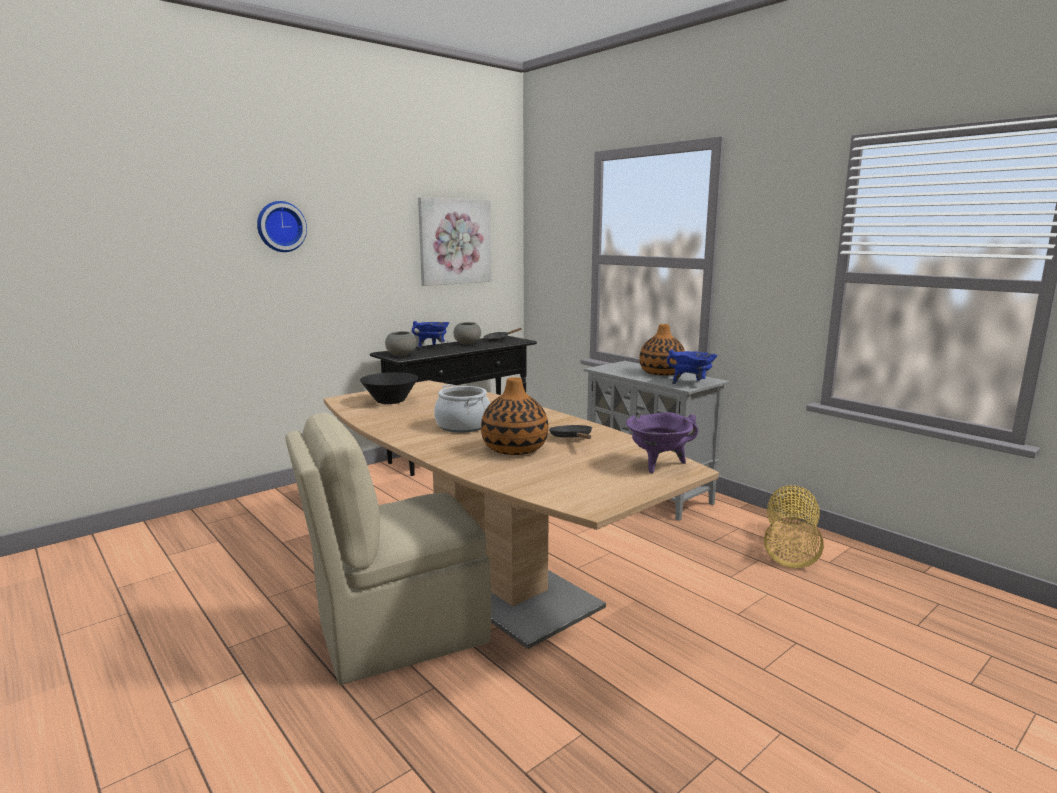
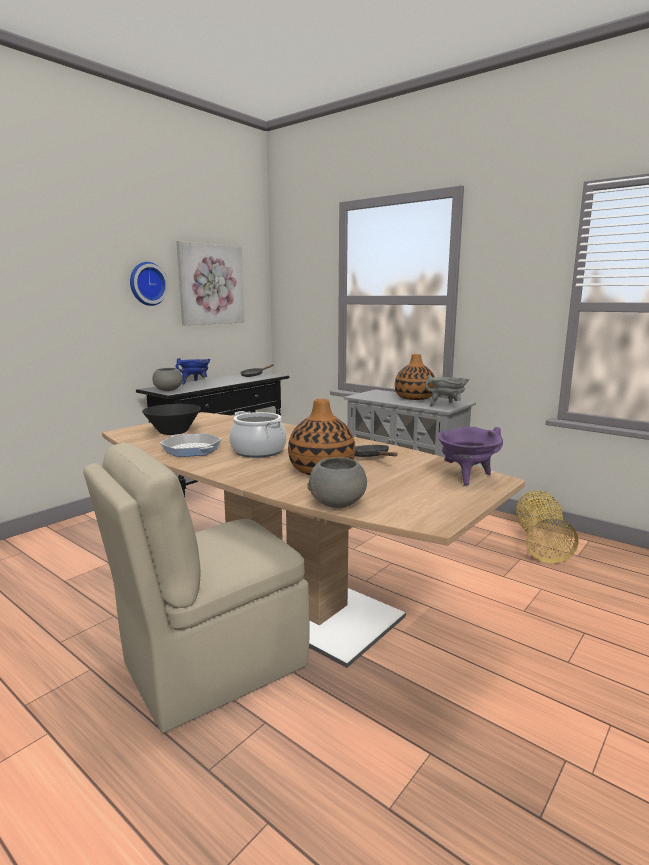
camera: 10 degrees left, 0 degrees up
(280, 226) = (42, 263): wall clock -> wall clock (147, 284)
(399, 420) = (191, 449): none -> frying pan
(467, 343) = (227, 379): grey bowl -> grey bowl (337, 503)
(691, 384) = (446, 405): blue cooking pot -> grey cooking pot

